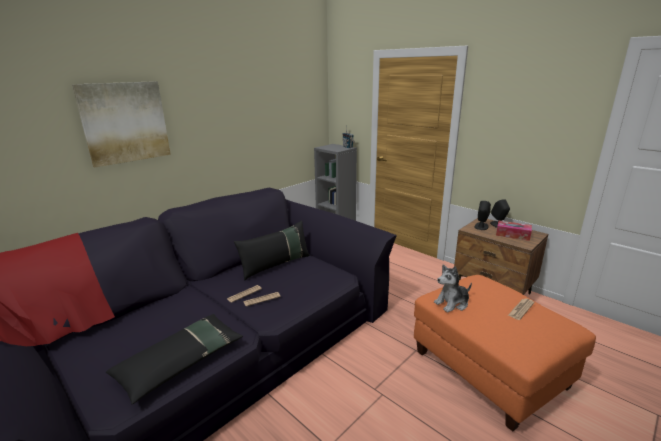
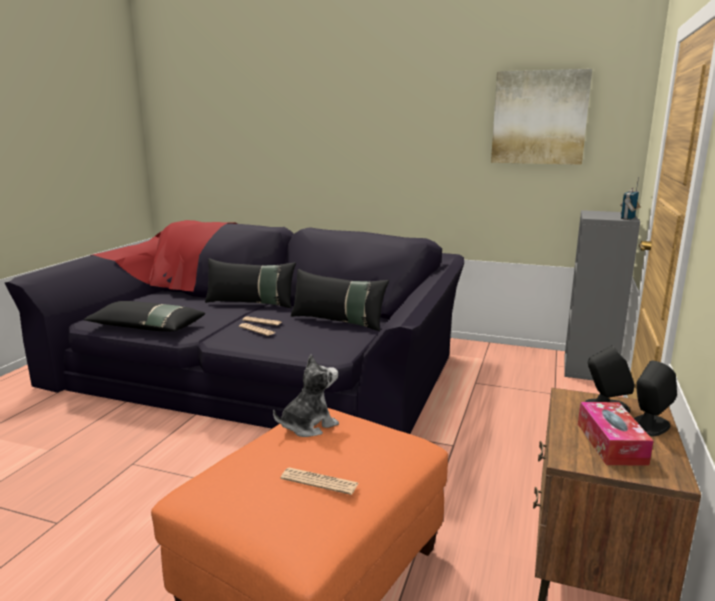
camera: 65 degrees right, 5 degrees down
(125, 122) = (316, 133): picture -> picture (539, 117)
(183, 293) = (251, 303): none -> black pillow
(452, 303) = (308, 426): plush toy -> plush toy turned 105 degrees clockwise

